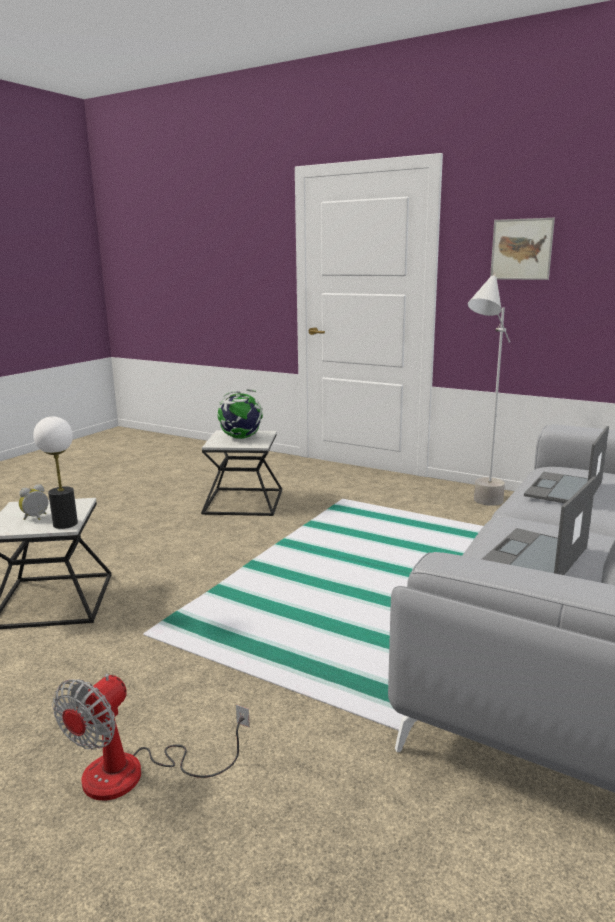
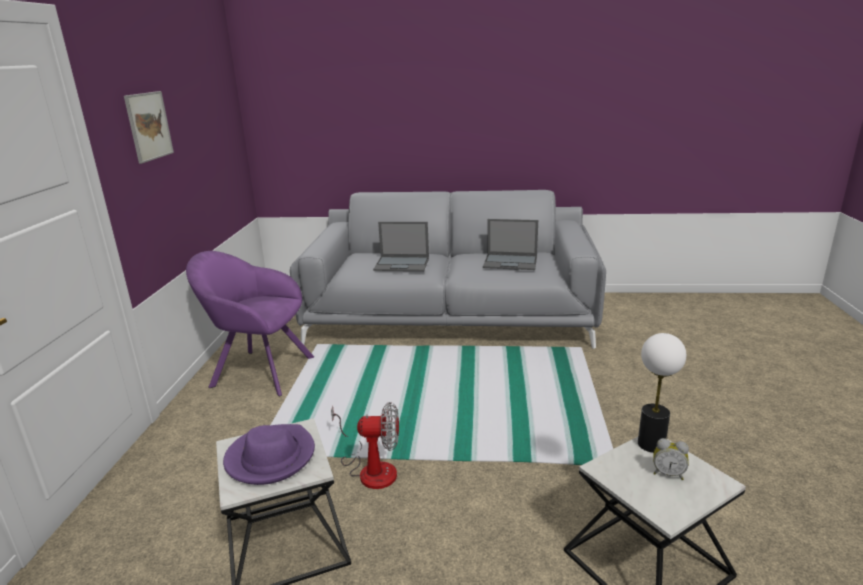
camera: 115 degrees left, 5 degrees up
(135, 774) = (705, 405): fan -> fan (371, 468)
(241, 438) = (270, 457): globe -> purple hat
(480, 508) = (258, 371): grey floor lamp -> purple armchair

